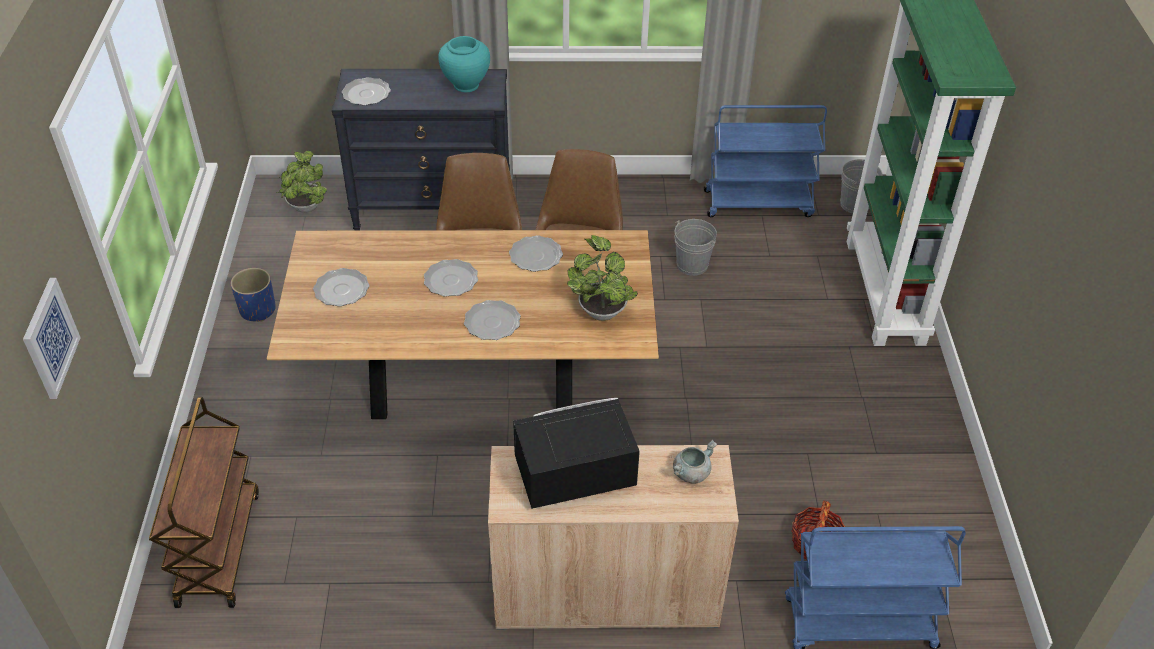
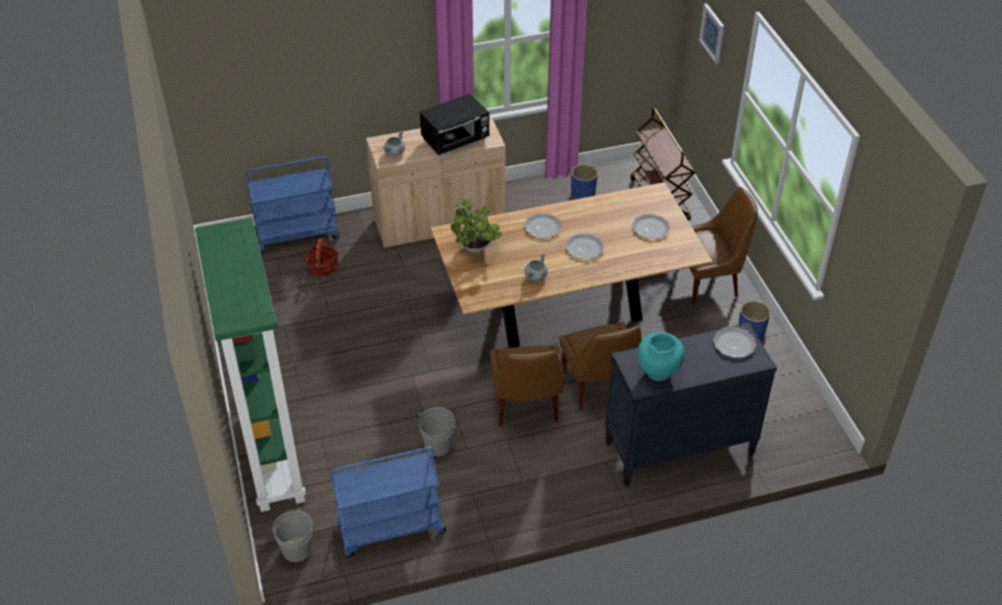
camera: 165 degrees right, 0 degrees up
(254, 388) = (708, 281): none -> brown chair
(305, 208) = (786, 426): potted plant -> none
(334, 594) = (583, 193): none -> blue planter
(536, 255) = (535, 276): plate -> grey cooking pot

